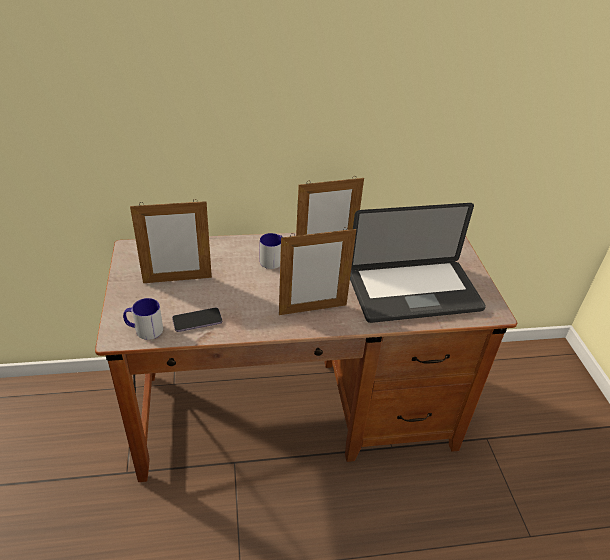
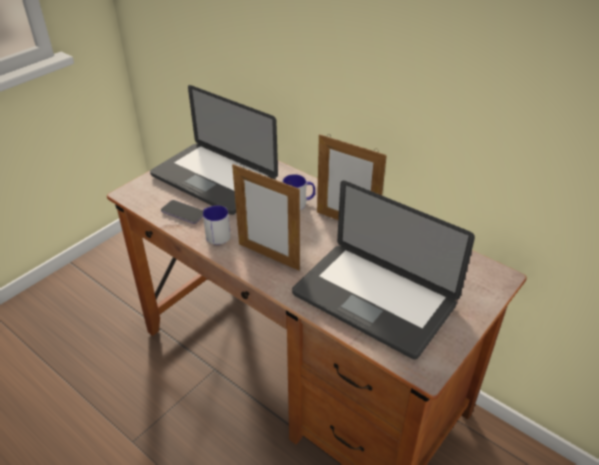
camera: 50 degrees right, 0 degrees up
(144, 330) = (147, 198): mug -> mug (215, 234)
(177, 280) = (213, 179): picture frame -> laptop

